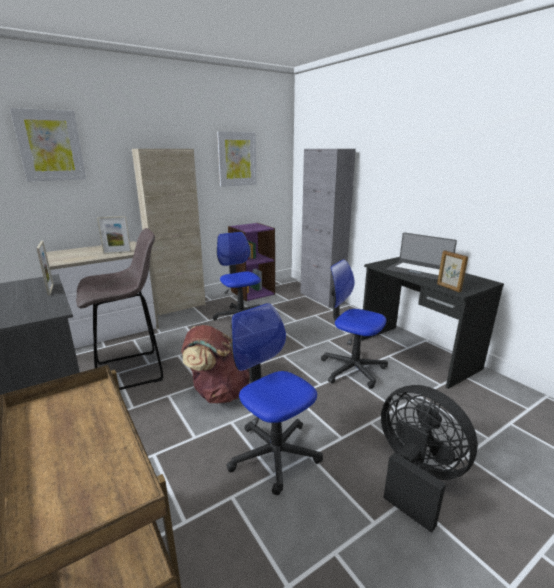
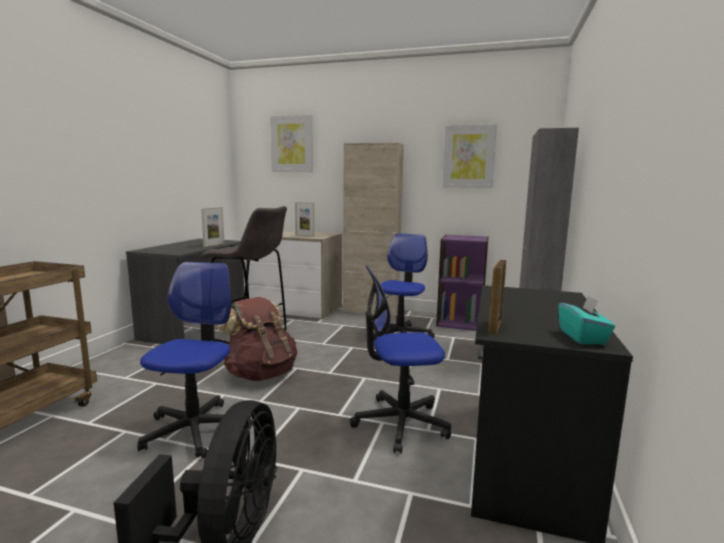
camera: 50 degrees right, 10 degrees down
(352, 369) = (400, 423): office chair -> office chair turned 90 degrees counterclockwise
(418, 271) = (528, 306): laptop -> none
(476, 281) = (583, 337): none -> turquoise tissue box

